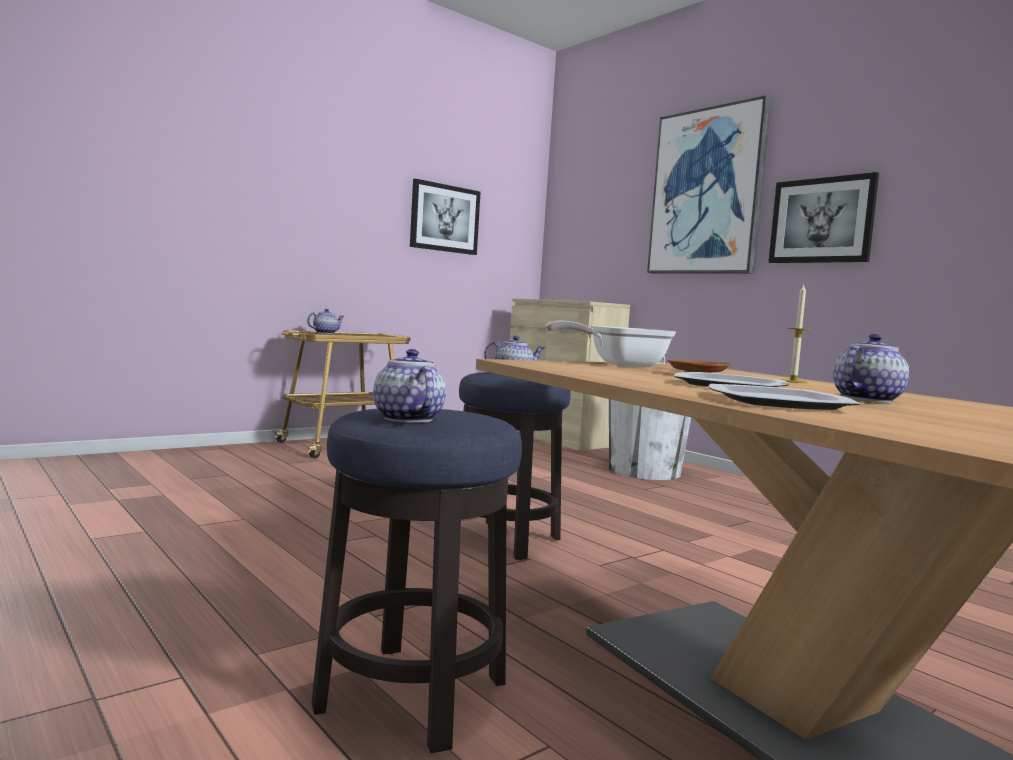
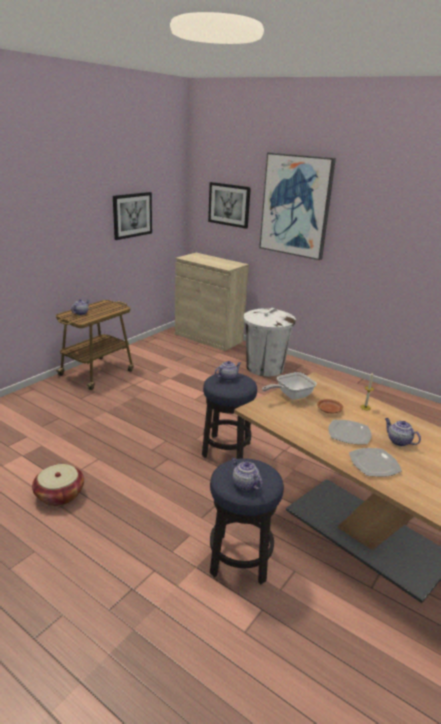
camera: 15 degrees left, 20 degrees up
(120, 546) = (59, 495): none -> basket
(821, 220) = (360, 238): picture -> picture (229, 205)
(867, 399) = (398, 441): teapot -> teapot turned 75 degrees counterclockwise

